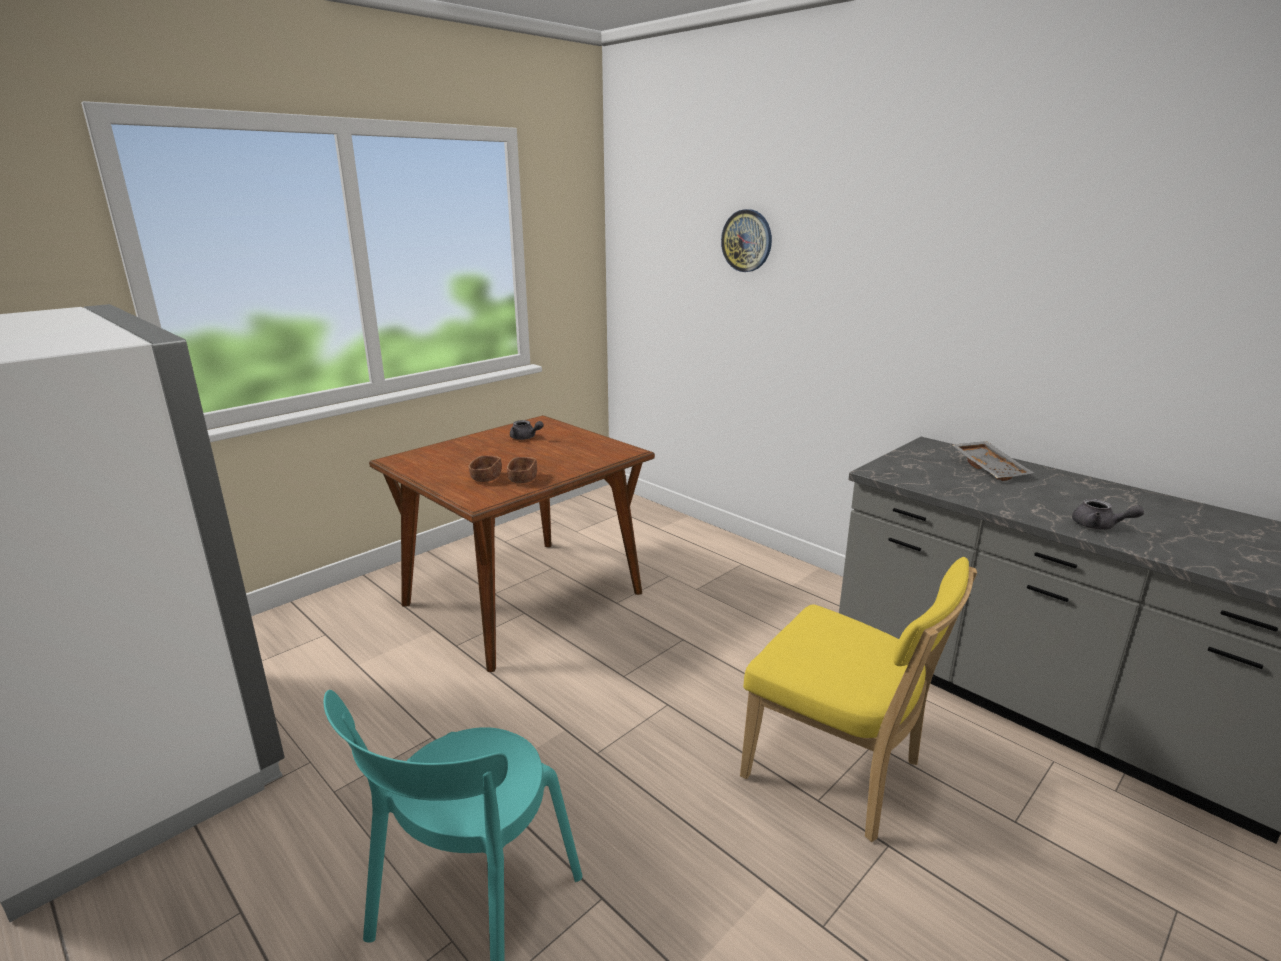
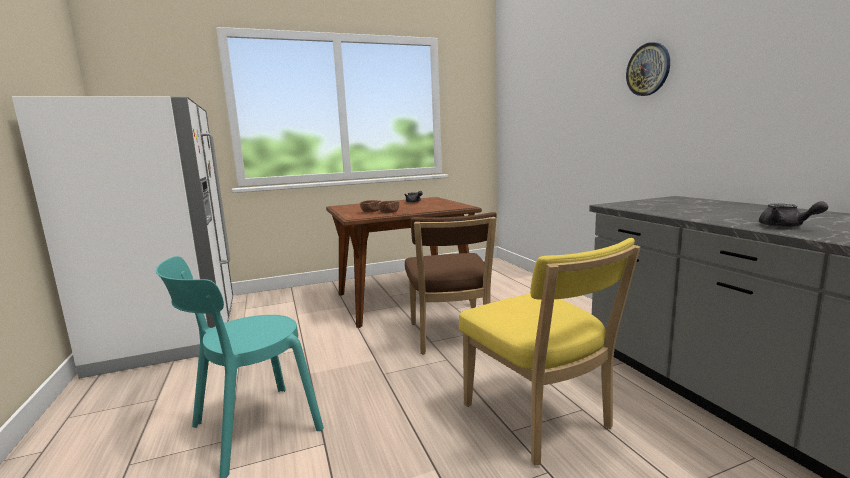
camera: 25 degrees right, 10 degrees down
(645, 661) = (450, 337): none -> brown chair
(747, 241) = (565, 82): wall clock -> wall clock (648, 69)
(990, 468) = (716, 205): grey tray -> none

